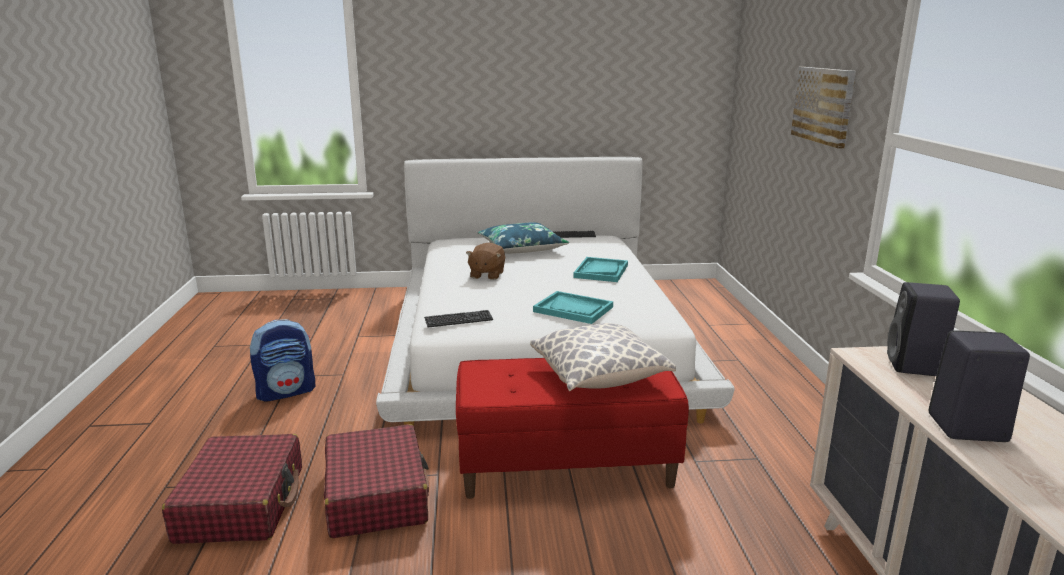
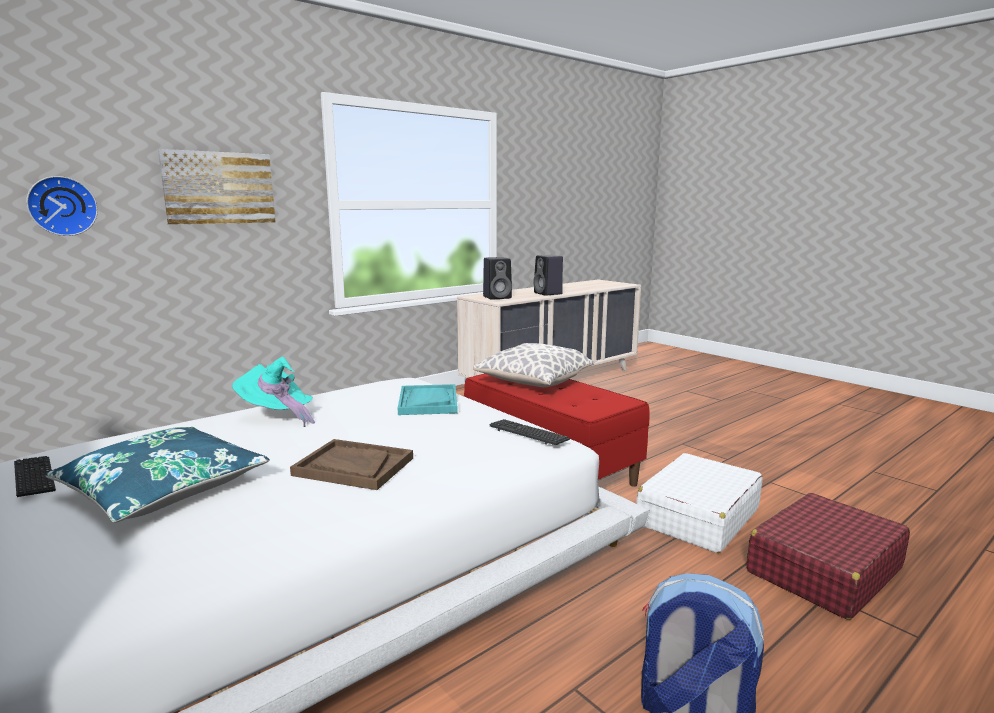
camera: 125 degrees left, 5 degrees down
(376, 495) = (697, 517): red suitcase -> white suitcase
(486, 275) = (353, 467): brown plush toy -> brown tray
(601, 271) = (277, 416): turquoise tray -> turquoise hat
(768, 110) = (62, 206): none -> wall clock

